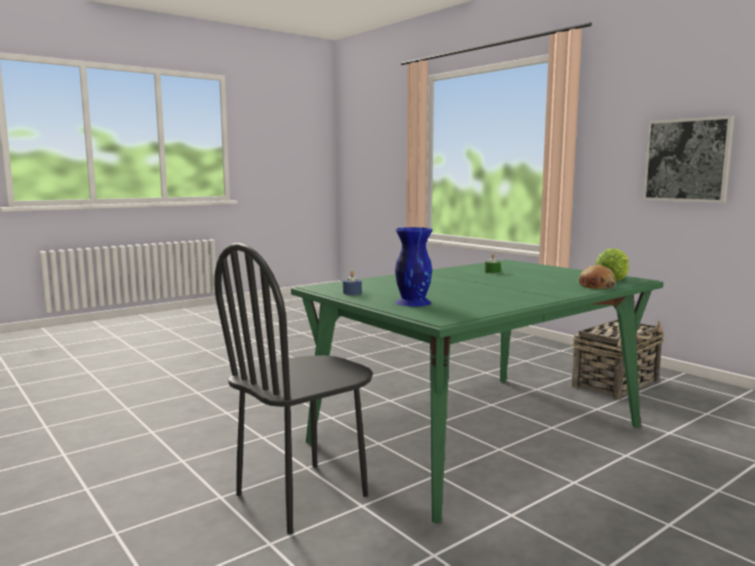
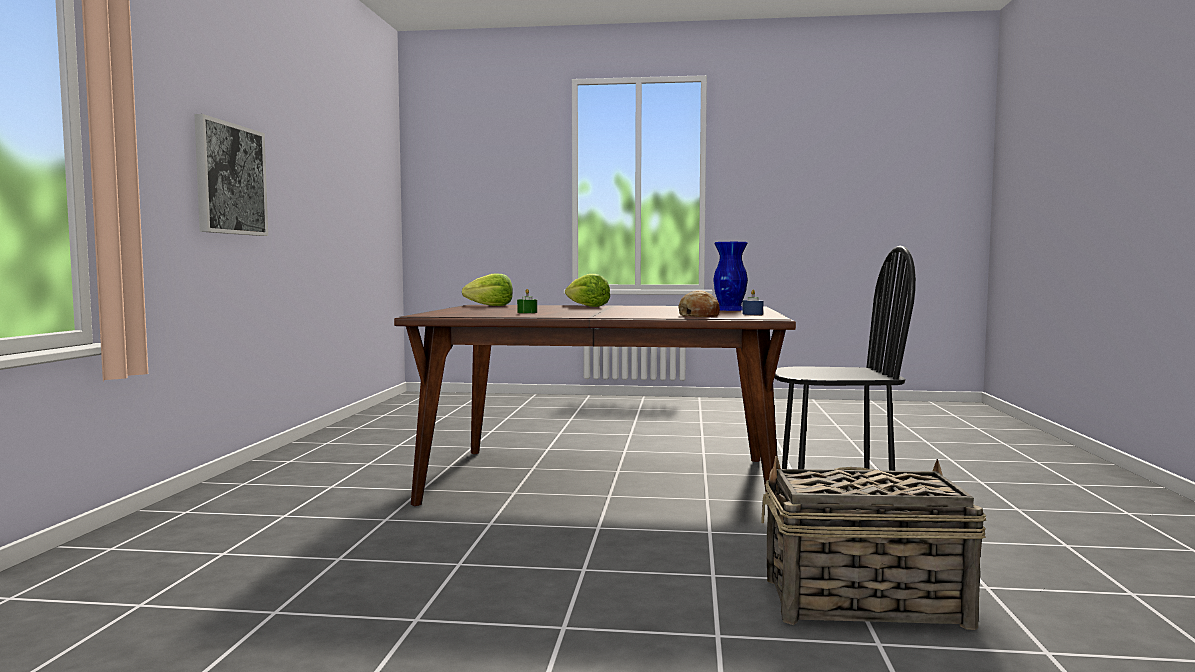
camera: 135 degrees left, 5 degrees down
(477, 434) = (604, 480): green dining table -> brown dining table
(554, 290) = (587, 306): none -> lettuce
(597, 286) = (539, 305): bread -> bread (699, 315)
(616, 383) = (343, 471): basket -> basket (862, 602)

